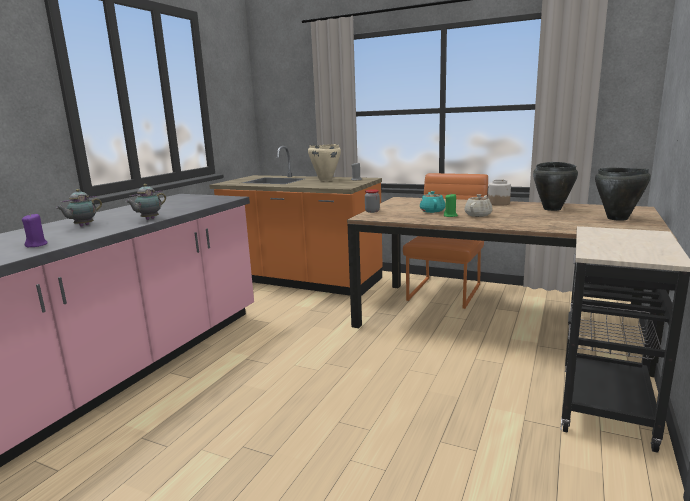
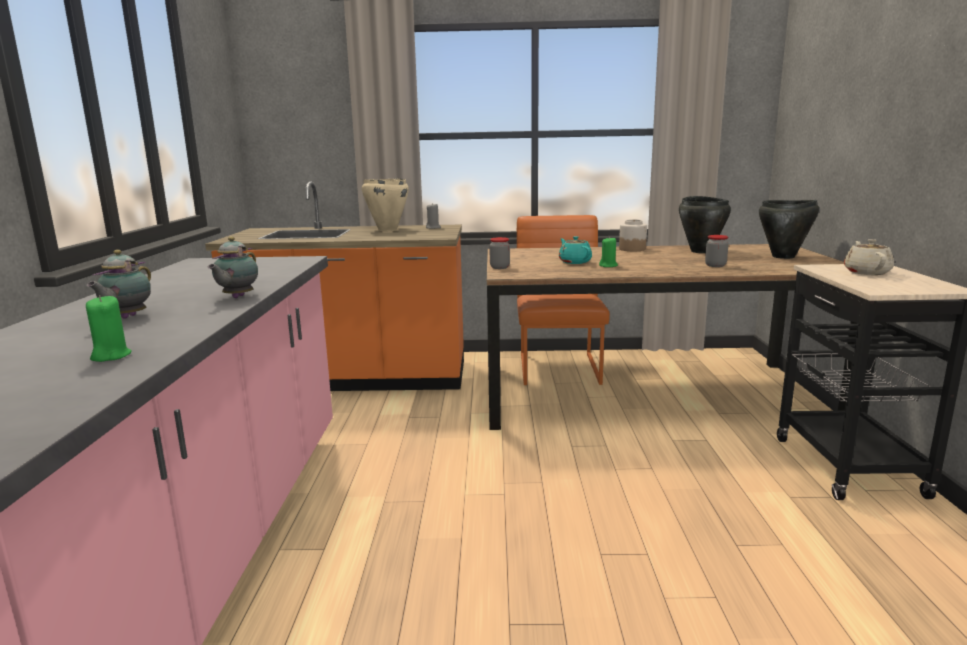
camera: 25 degrees left, 0 degrees up
(37, 245) = (111, 356): purple candle -> green candle
(478, 215) = (638, 263): beige teapot -> beige teapot (866, 272)
(537, 221) = (715, 265): none -> jar

